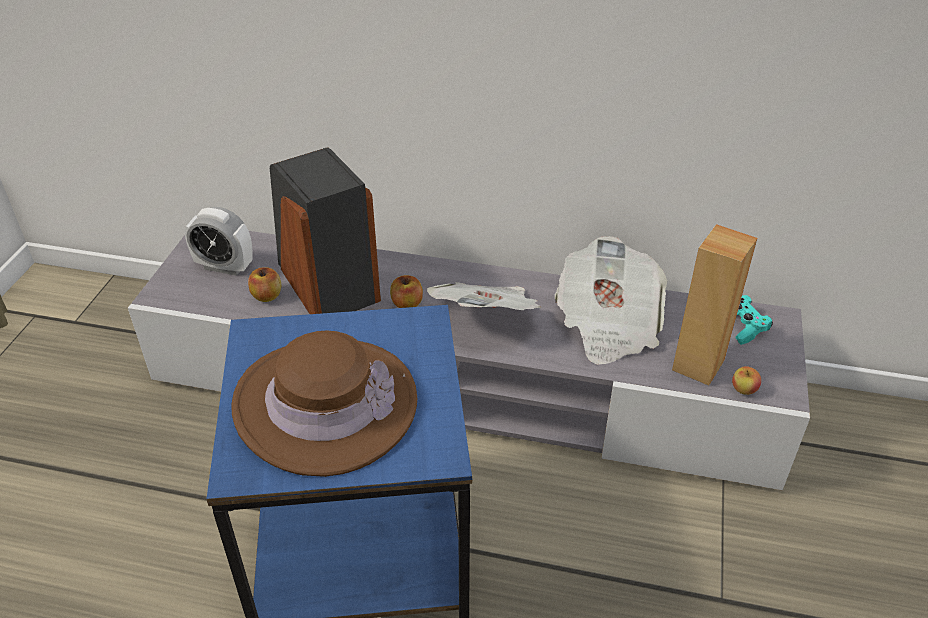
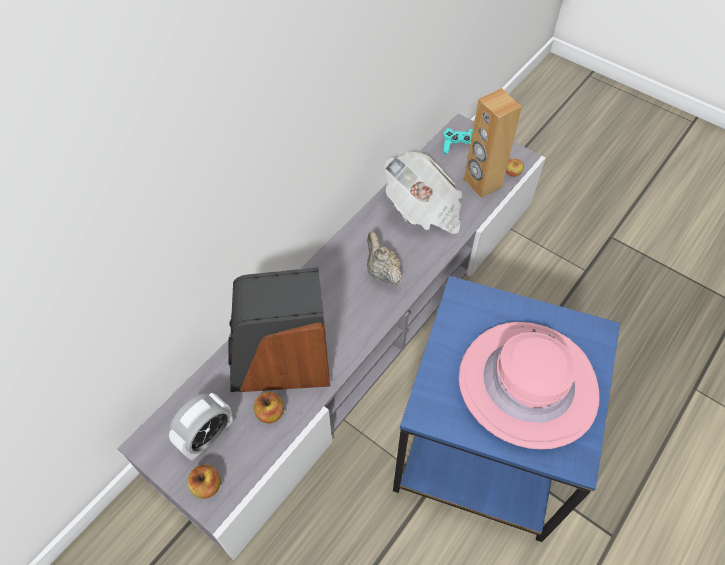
camera: 65 degrees left, 15 degrees up
(326, 405) = (527, 385): brown hat -> pink hat
(407, 304) = (338, 315): apple -> apple (207, 486)
(487, 318) = (382, 272): newspaper -> beige teapot

